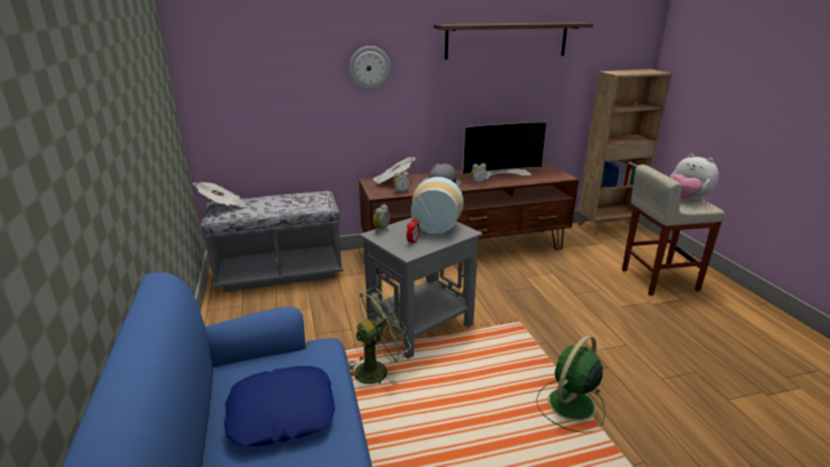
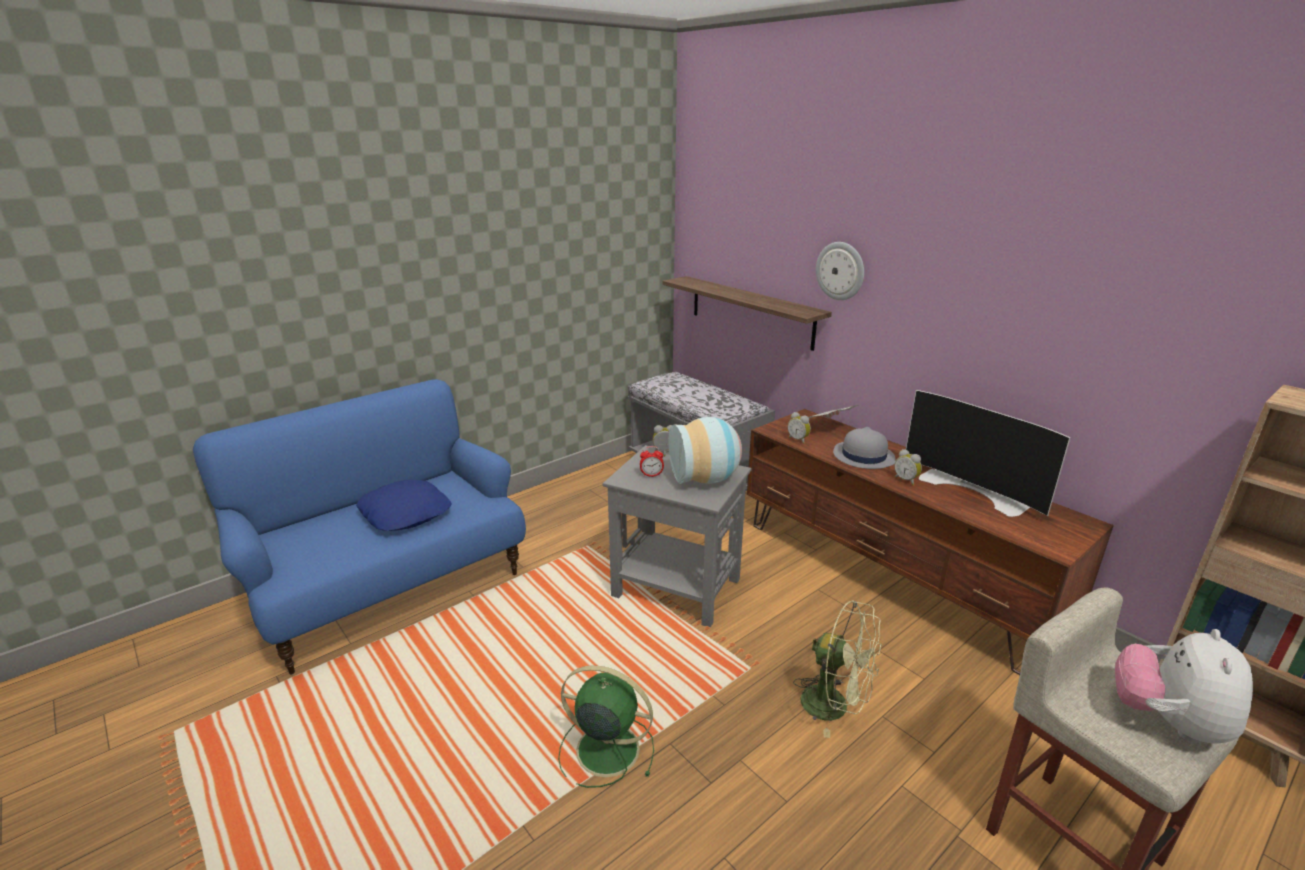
camera: 65 degrees right, 0 degrees up
(222, 206) = (666, 377): newspaper -> none
(377, 369) = (583, 581): green fan -> green fan (835, 706)
(507, 40) = (1058, 272): shelf -> shelf (751, 311)

